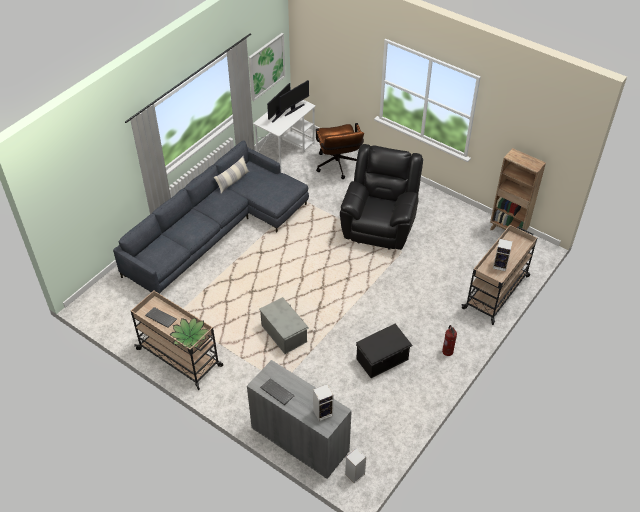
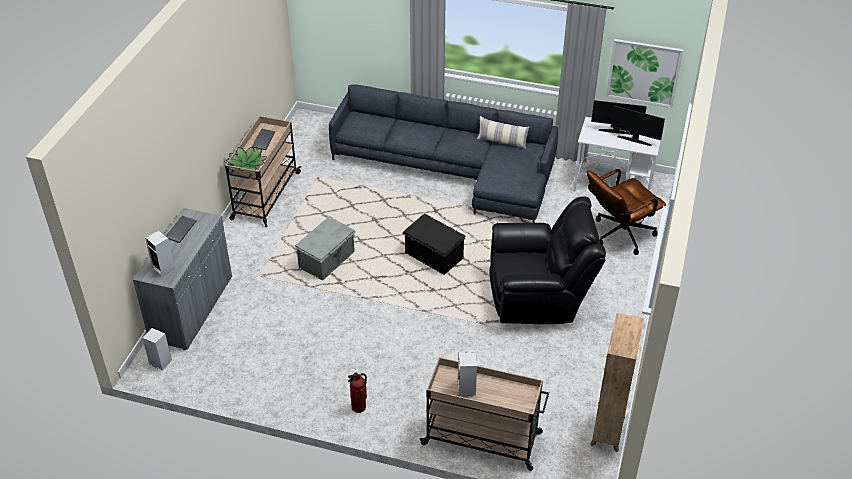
camera: 70 degrees right, 5 degrees down
(383, 359) = (323, 349): black storage box -> black storage box (433, 256)

